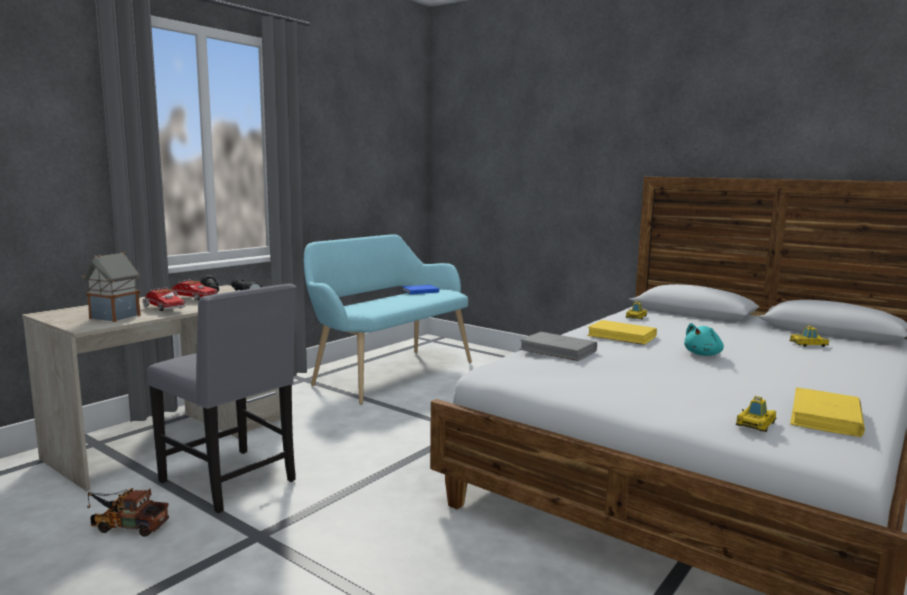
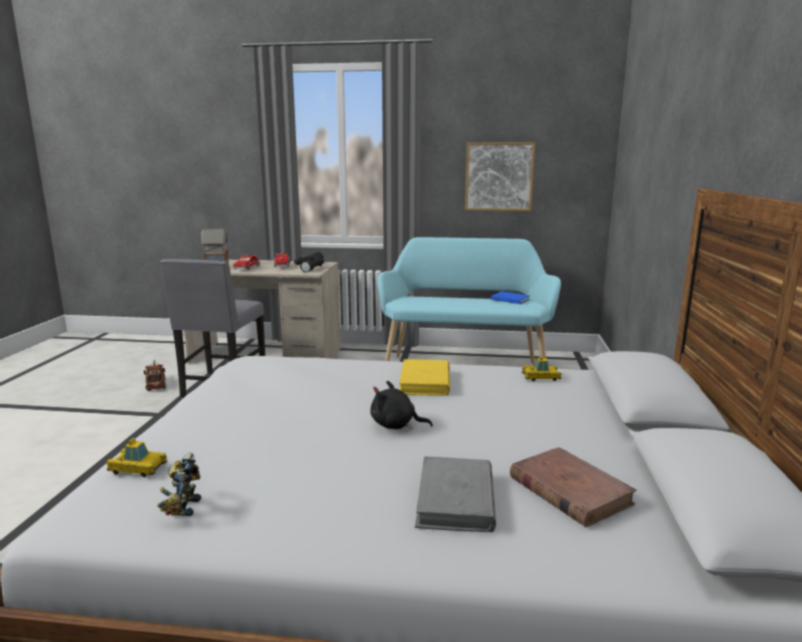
camera: 60 degrees right, 5 degrees up
(357, 174) = (499, 176): none -> picture
(558, 350) = (318, 366): grey book -> grey book (456, 499)
(703, 354) = (396, 425): turquoise plush toy -> black plush toy
(808, 344) = (569, 490): toy car -> brown book
(825, 417) = (182, 507): yellow book -> toy robot

